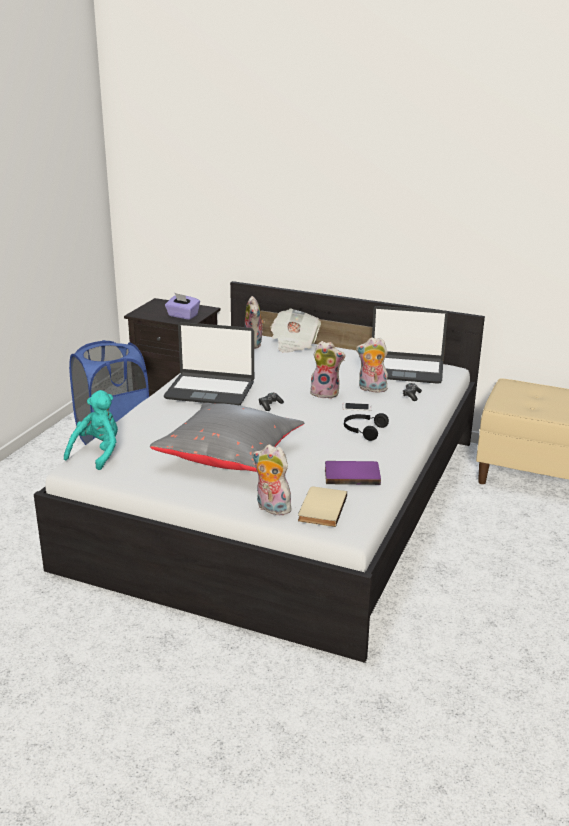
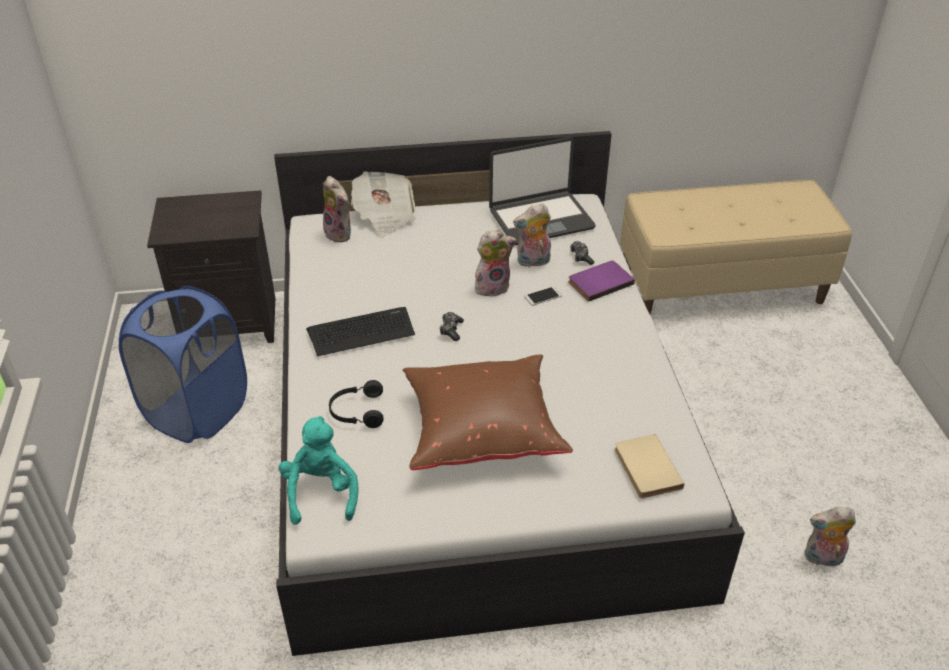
camera: 30 degrees left, 15 degrees up
(182, 316) = (227, 220): purple tissue box -> none
(210, 390) = (361, 332): laptop -> keyboard
(230, 456) = (481, 430): grey pillow -> brown pillow
(271, 508) = (596, 491): plush toy -> plush toy (822, 558)
(352, 474) = (629, 403): purple book -> purple book (599, 282)
(363, 430) = (581, 330): black headphones -> black headphones (357, 411)

